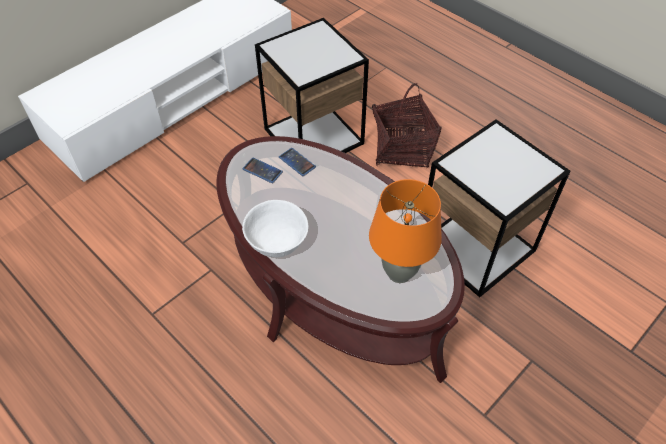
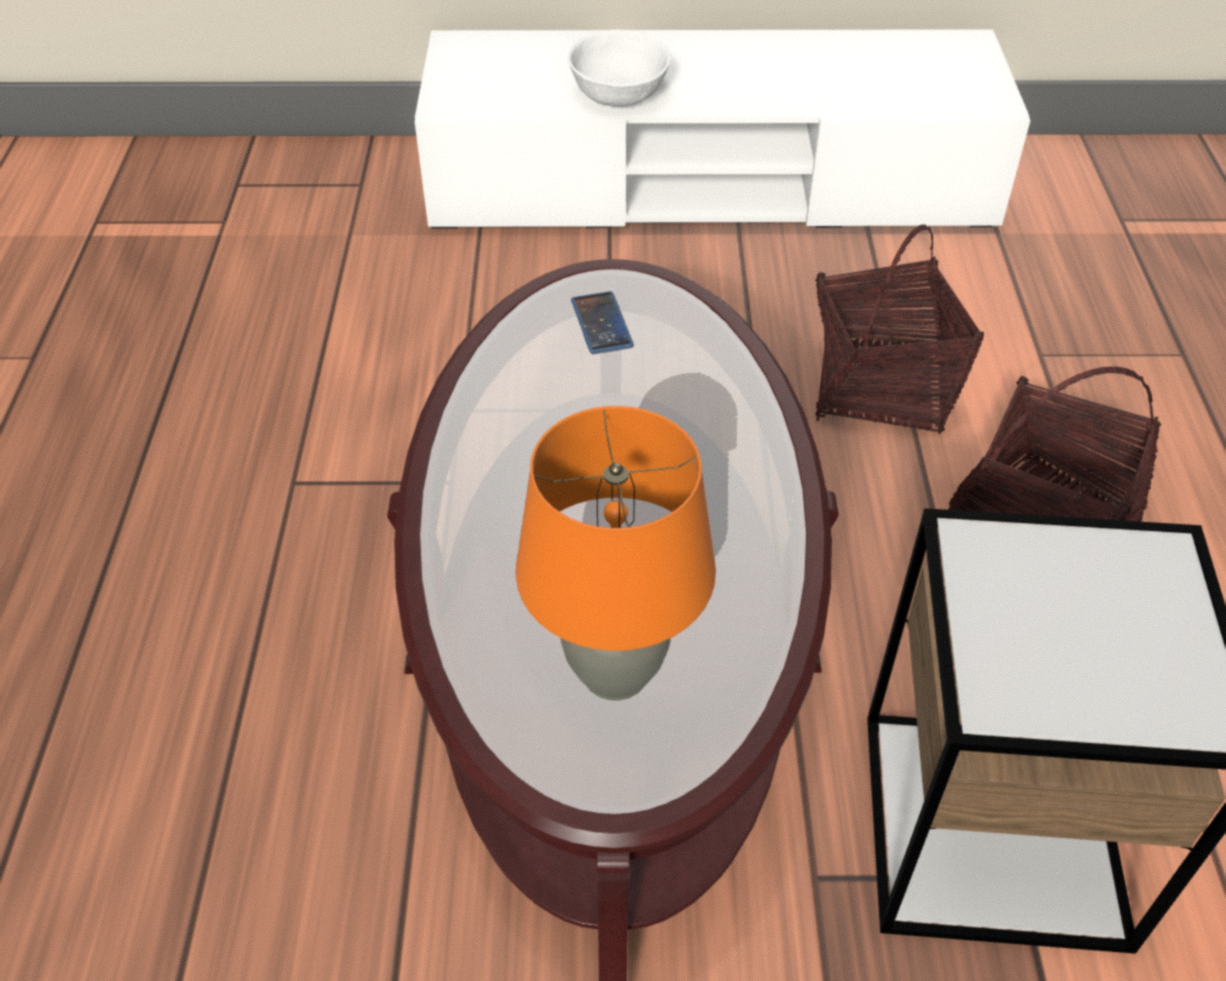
camera: 45 degrees right, 5 degrees down
(277, 240) = (476, 449): white bowl -> white bowl (619, 94)
(297, 162) = (679, 349): phone -> none
(313, 136) = (880, 388): side table -> basket

